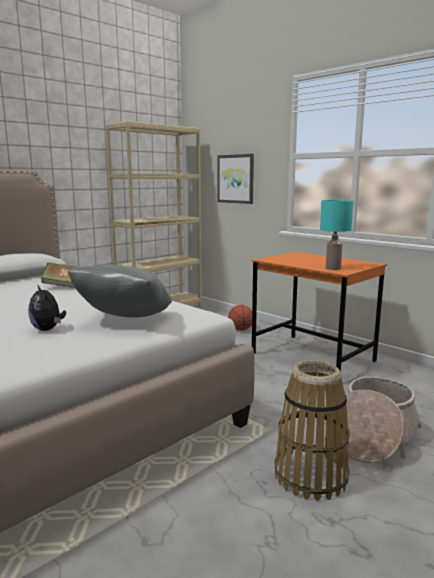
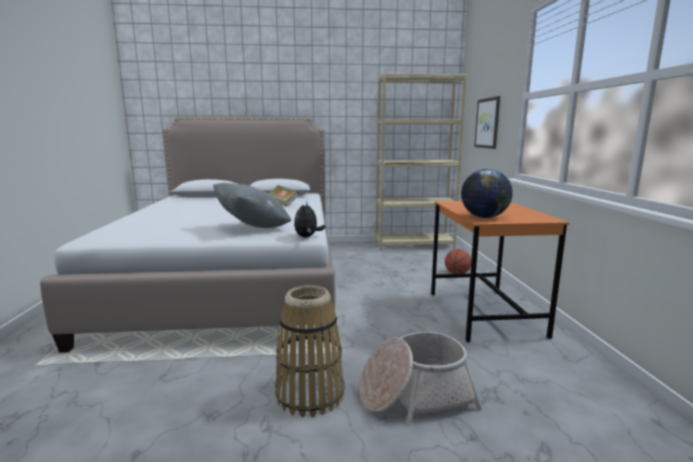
camera: 40 degrees right, 0 degrees up
(48, 329) = (205, 225): plush toy -> plush toy (307, 237)
(333, 268) = (484, 217): turquoise table lamp -> globe

